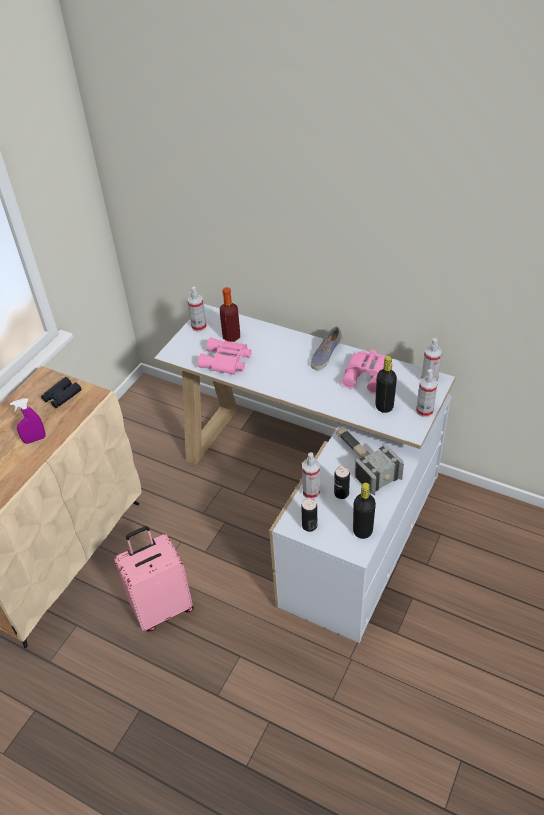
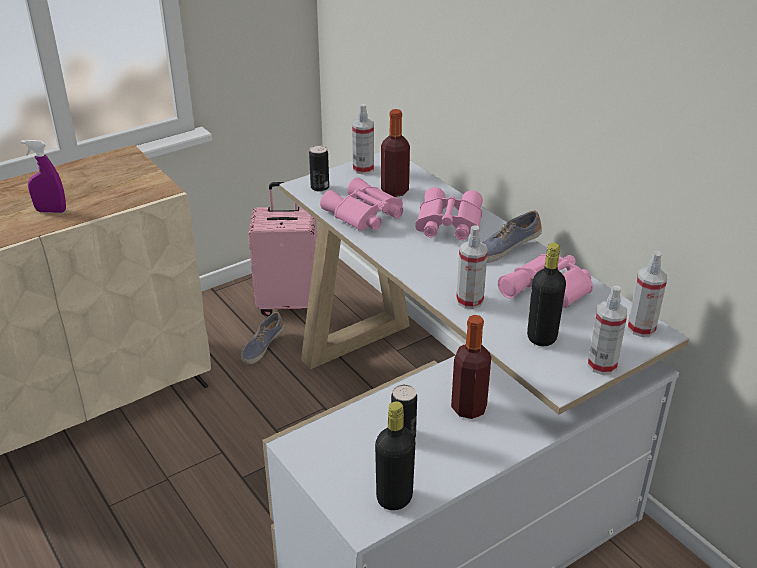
camera: 25 degrees right, 10 degrees down
(62, 396) = (124, 179): black binoculars -> none
(154, 461) = (262, 346): none -> shoe
(162, 607) = (137, 521): pink suitcase -> pink suitcase (289, 303)
(280, 349) = (447, 224): none -> pink binoculars
(309, 525) = (322, 458): can -> can (320, 187)
(311, 492) = (361, 416): spray bottle -> spray bottle (469, 301)
(363, 462) = (468, 408): hammer -> bottle

